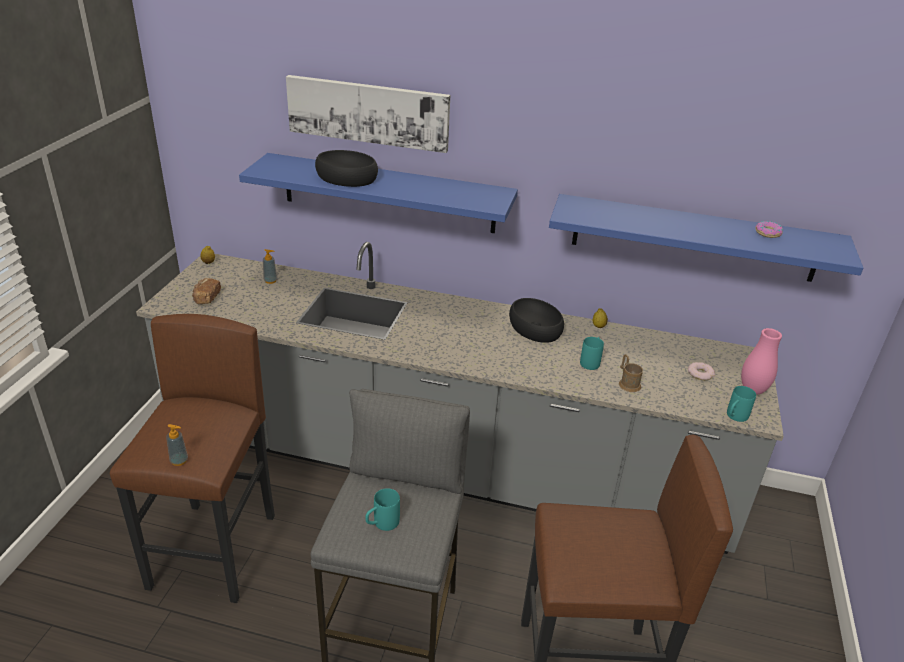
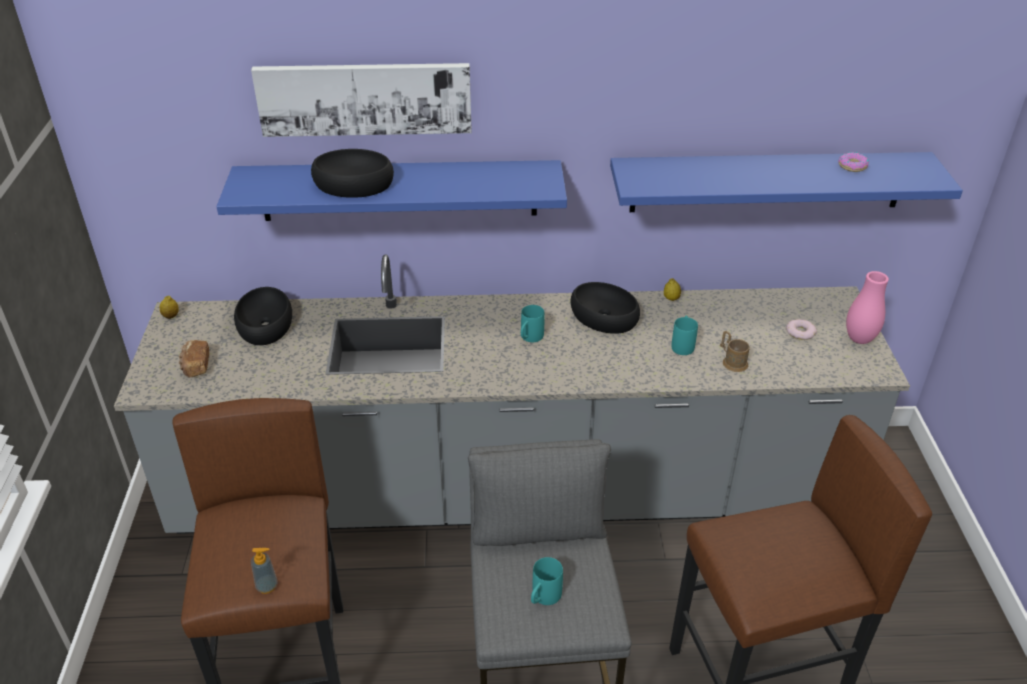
camera: 15 degrees left, 5 degrees up
(270, 281) = (264, 324): soap dispenser -> black bowl
(734, 417) = (855, 375): turquoise mug -> turquoise mug (529, 338)

